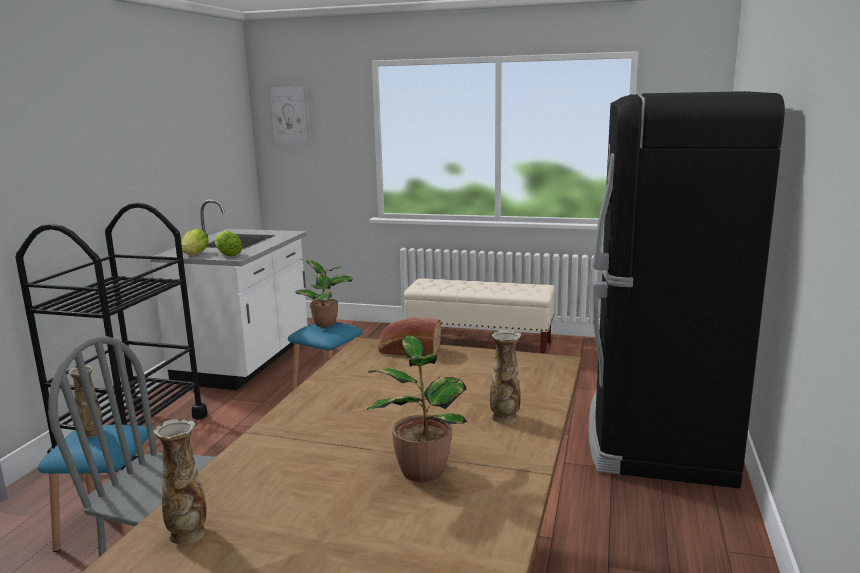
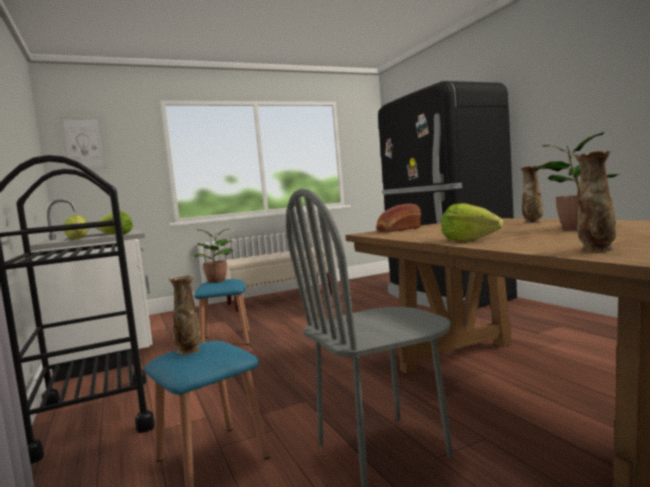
camera: 40 degrees left, 10 degrees down
(289, 431) = (469, 240): none -> lettuce

